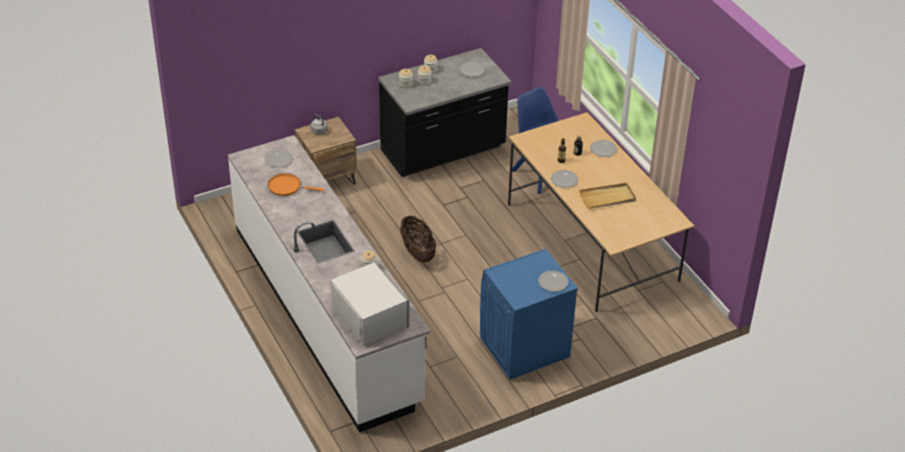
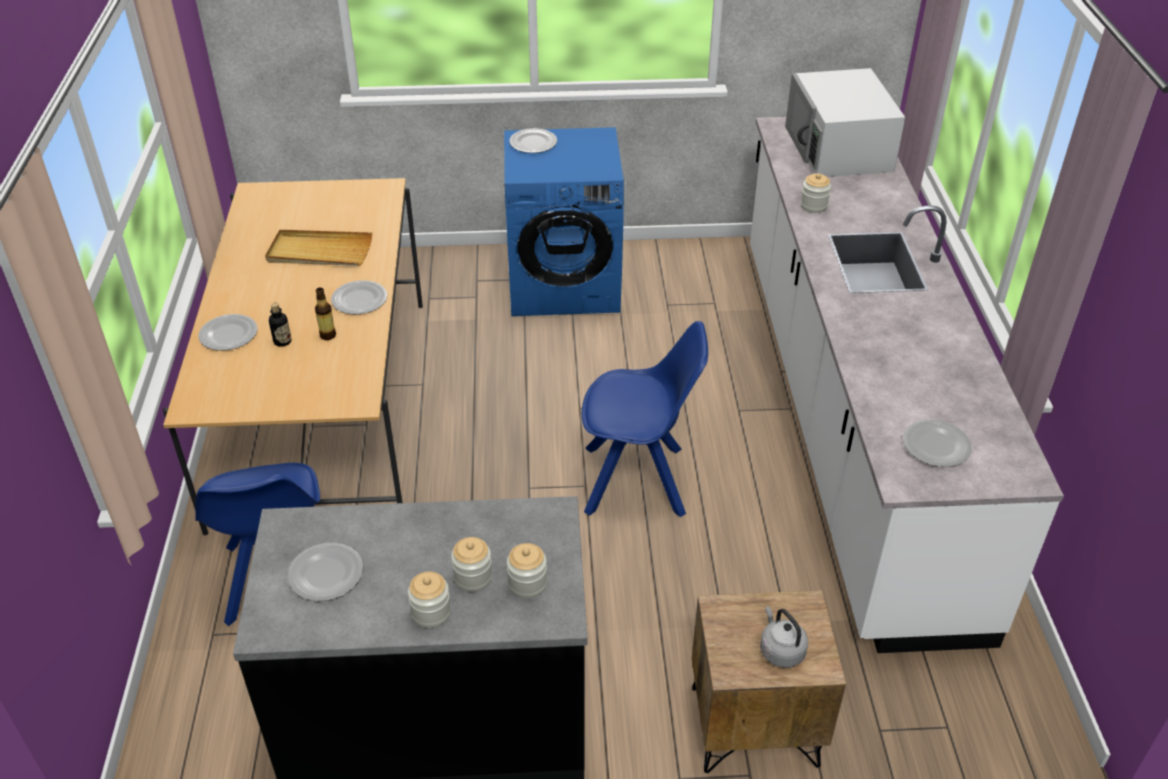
camera: 155 degrees left, 0 degrees up
(287, 187) = (929, 378): orange frying pan -> none
(418, 252) = (638, 481): basket -> blue chair

